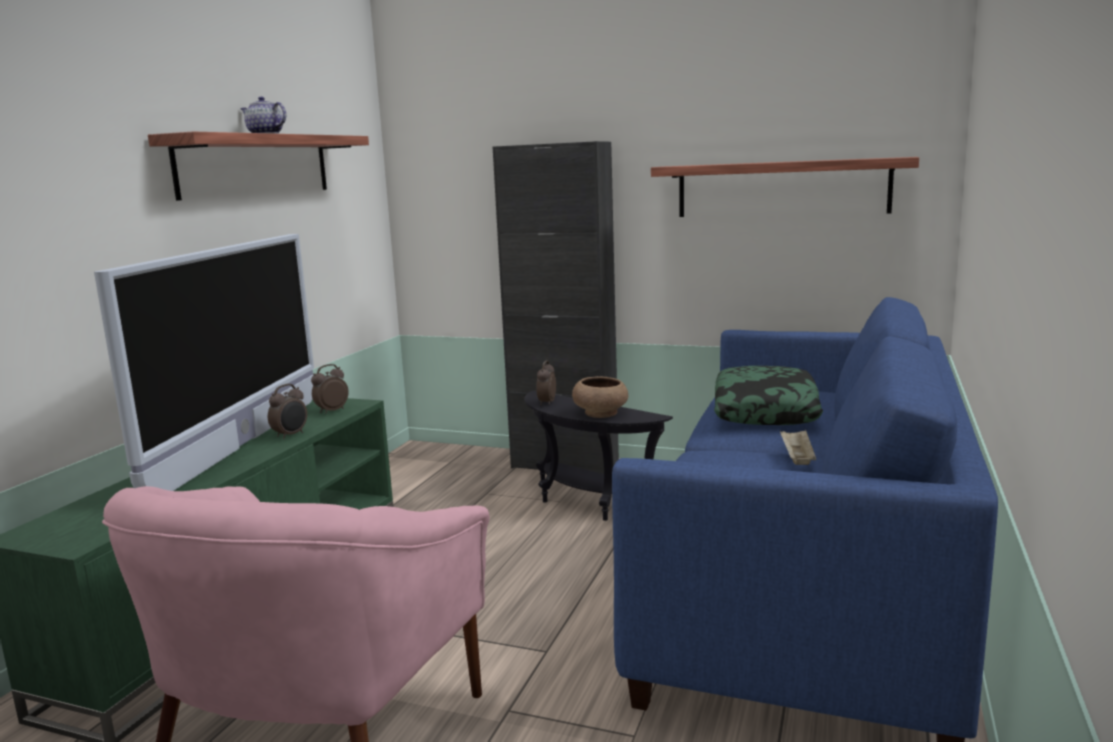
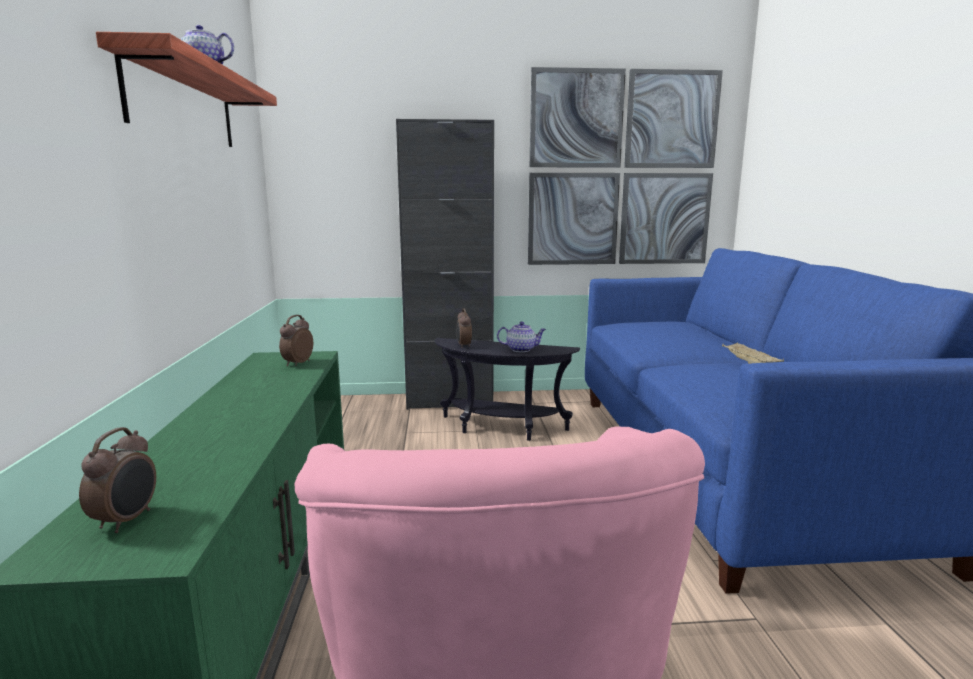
camera: 25 degrees left, 0 degrees up
(243, 444) = (240, 403): television -> none
(291, 435) = (286, 389): alarm clock -> alarm clock (127, 520)
(601, 413) = (521, 349): brown bowl -> teapot
(765, 410) = (665, 335): pillow -> none
(781, 188) = (621, 170): shelf -> picture

